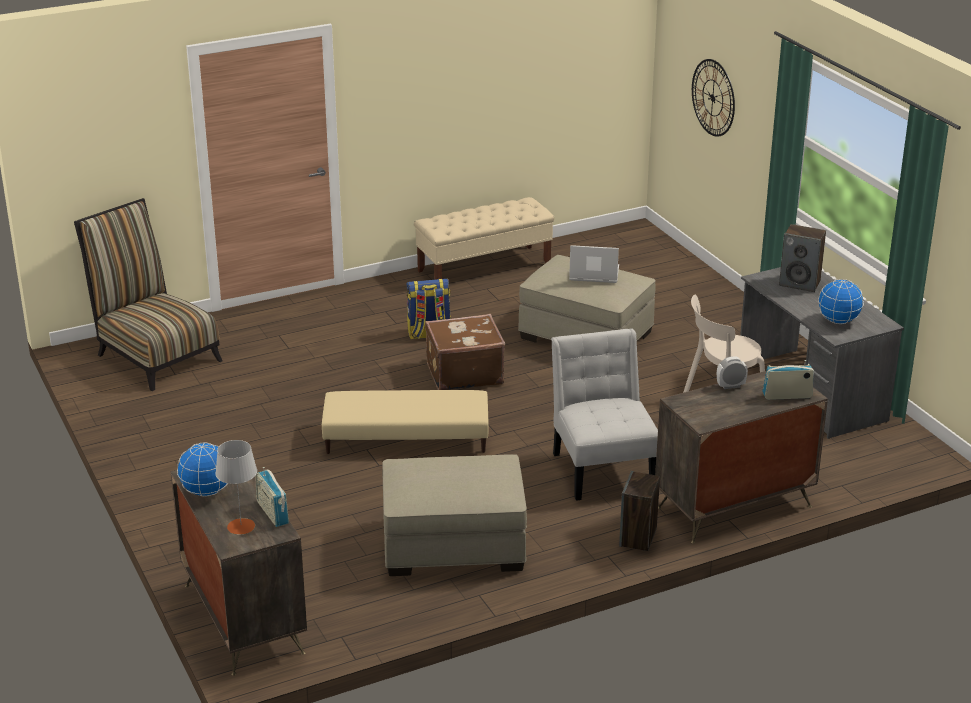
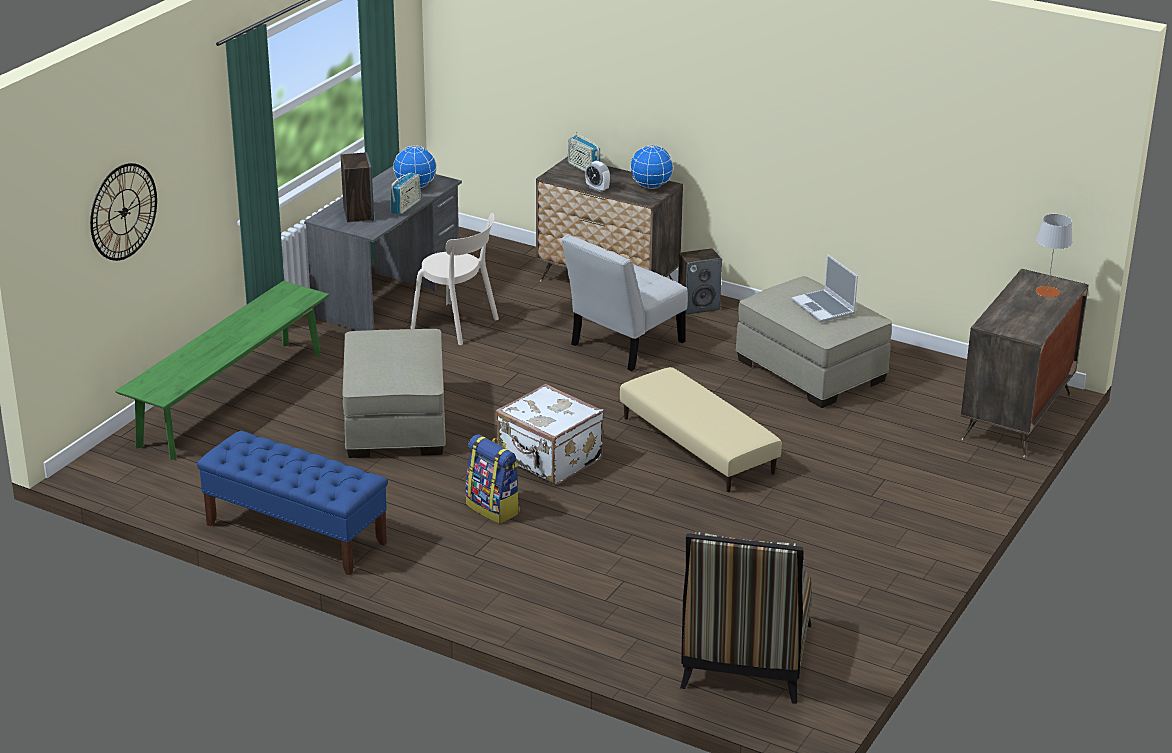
camera: 125 degrees left, 0 degrees up
(207, 491) = (1036, 320): globe -> globe (650, 186)
(272, 513) = (1015, 287): radio -> radio (406, 207)
(463, 373) = (549, 460): brown suitcase -> white suitcase
(484, 268) = (295, 534): beige bench -> blue bench
(593, 274) = (388, 350): laptop -> laptop (824, 307)
(689, 290) = (231, 398): none -> green bench

